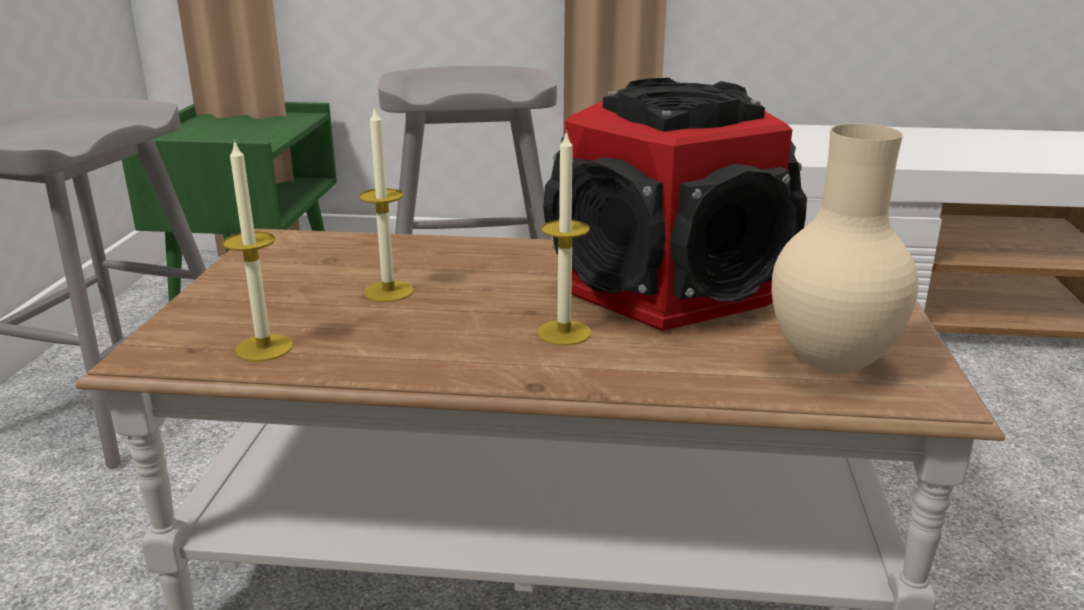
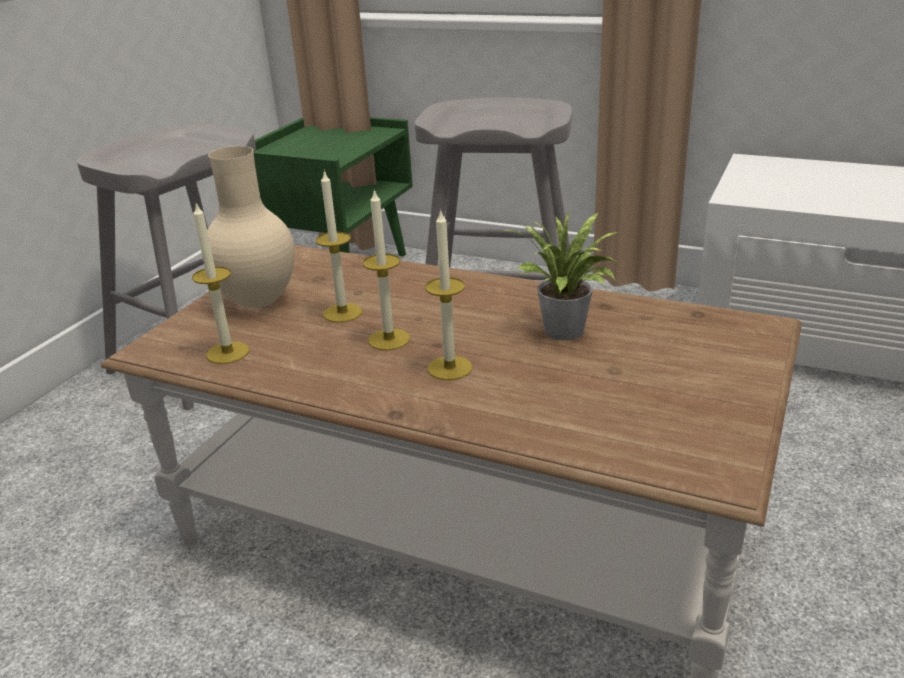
camera: 20 degrees right, 5 degrees up
(468, 312) = (389, 339): none -> candle
(667, 286) = (565, 333): speaker -> potted plant
(827, 363) = (648, 428): beige vase -> beige vase (257, 302)

